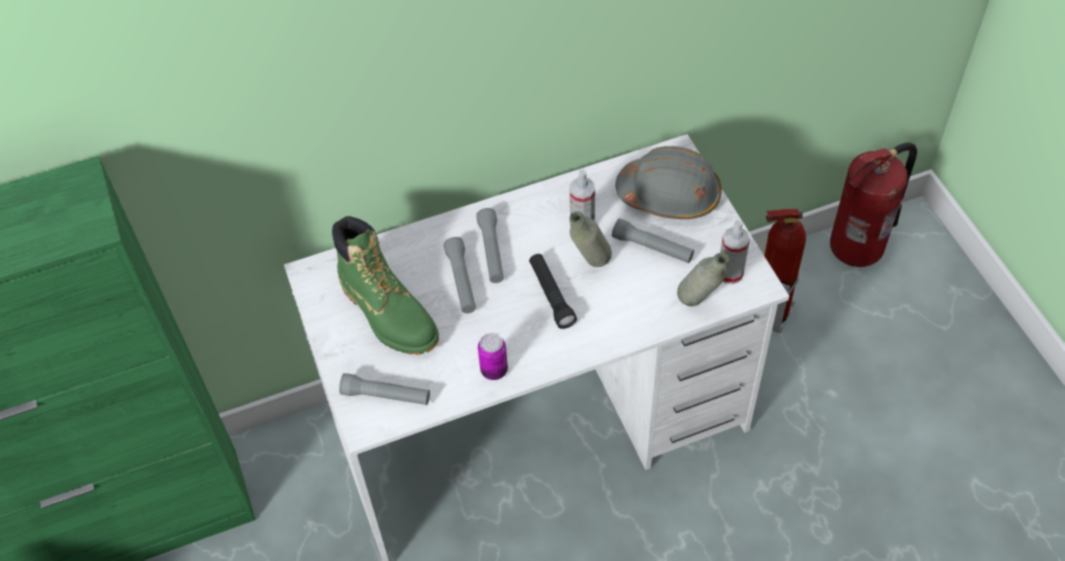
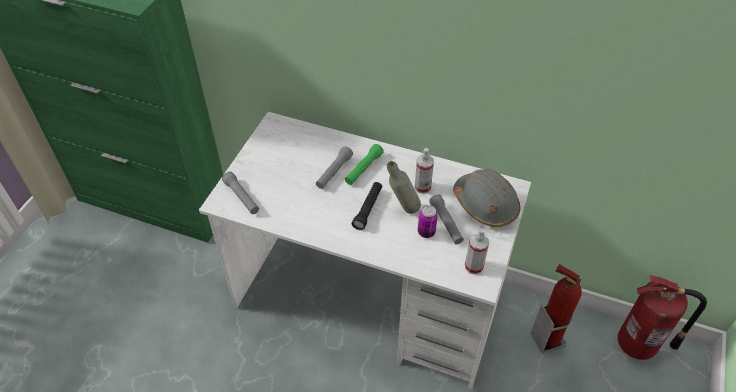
camera: 40 degrees right, 5 degrees down
(388, 313) = (285, 162): green boot -> none
(491, 251) = (363, 169): grey flashlight -> green flashlight
(494, 370) = (301, 223): can -> can (426, 232)
(699, 306) = (437, 270): grey bottle -> none

